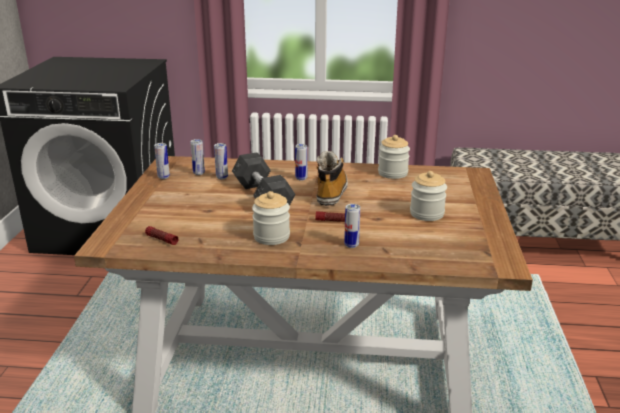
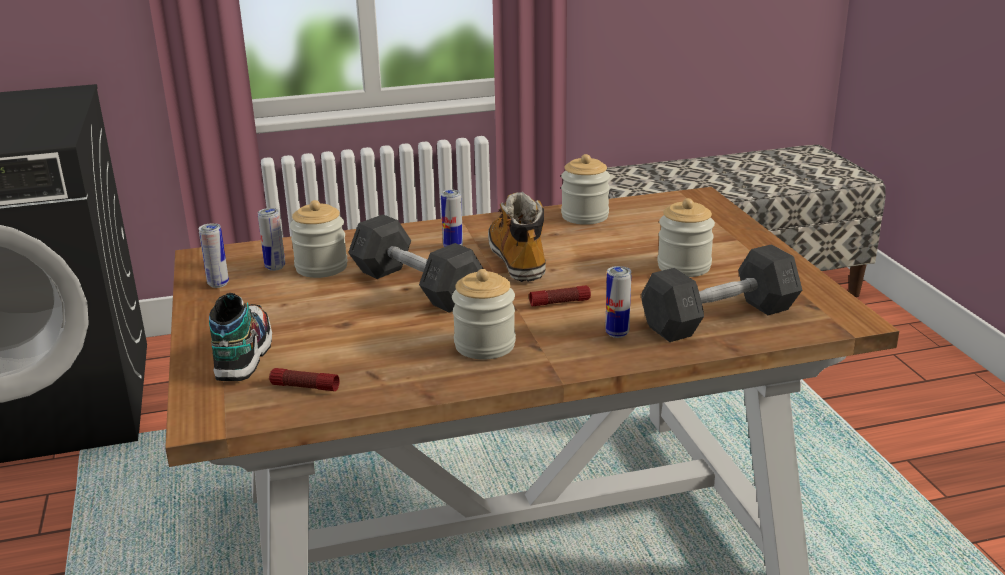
camera: 20 degrees left, 0 degrees up
(146, 216) = (243, 354): none -> shoe
(222, 177) = (321, 267): can -> jar
(421, 248) = (719, 318): none -> grey dumbbell

